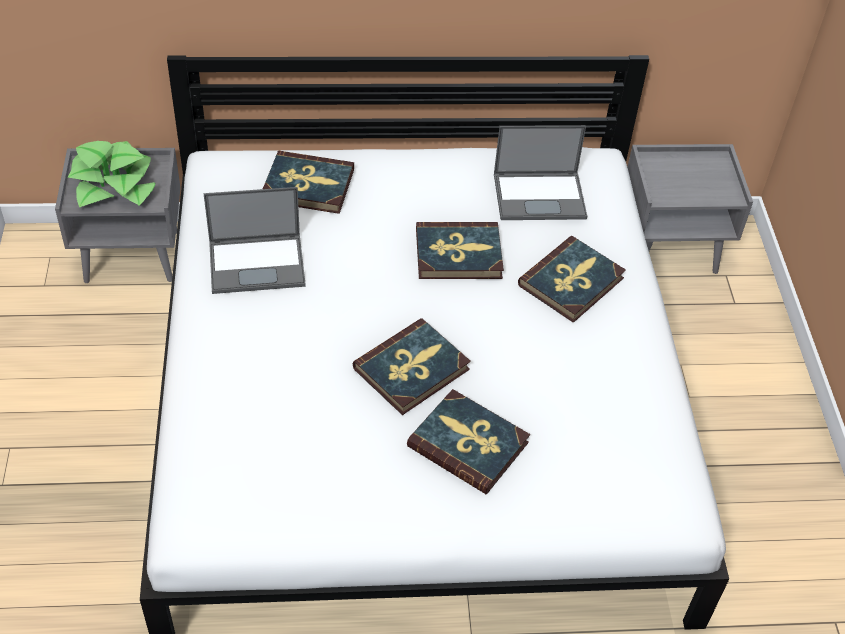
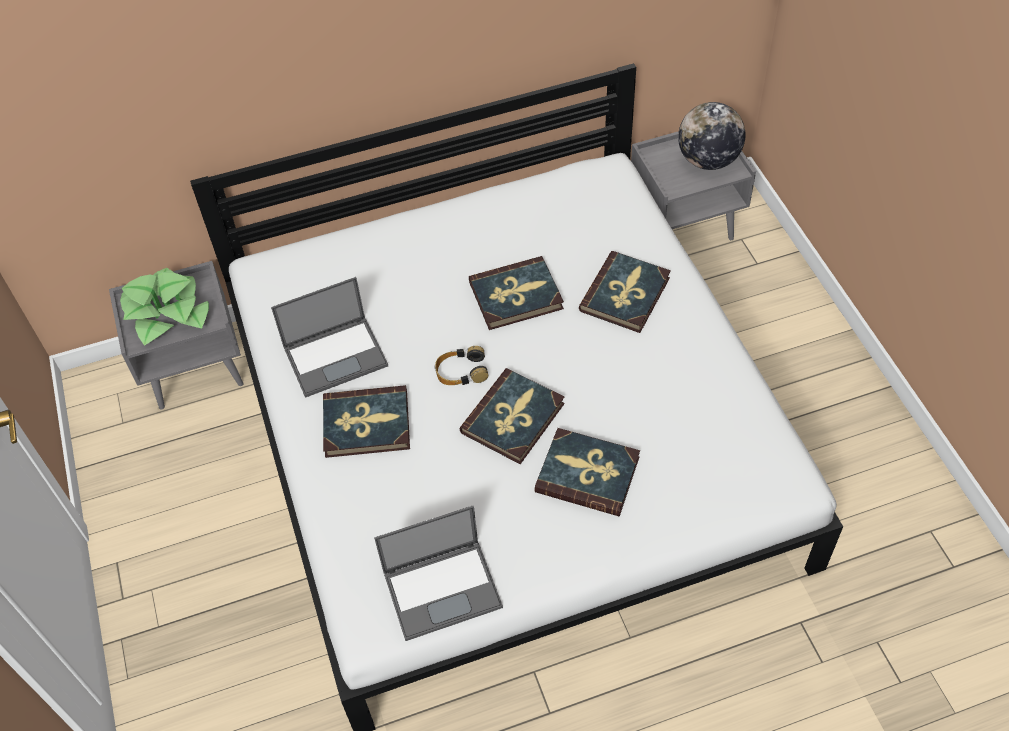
camera: 10 degrees left, 5 degrees up
(308, 186) = (354, 266): book -> book (366, 424)
(376, 311) = (461, 371): none -> headphones
(540, 196) = (570, 218): laptop -> laptop (443, 588)
(706, 180) = (708, 160): none -> globe

